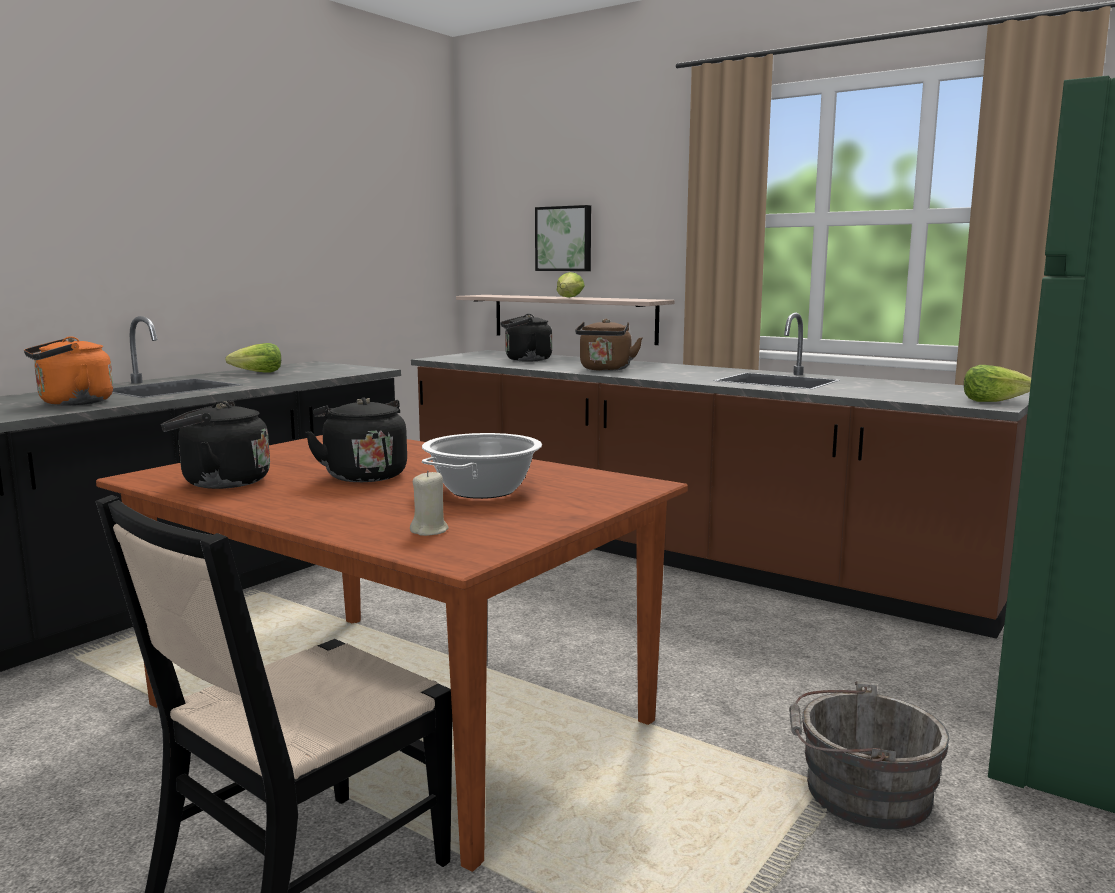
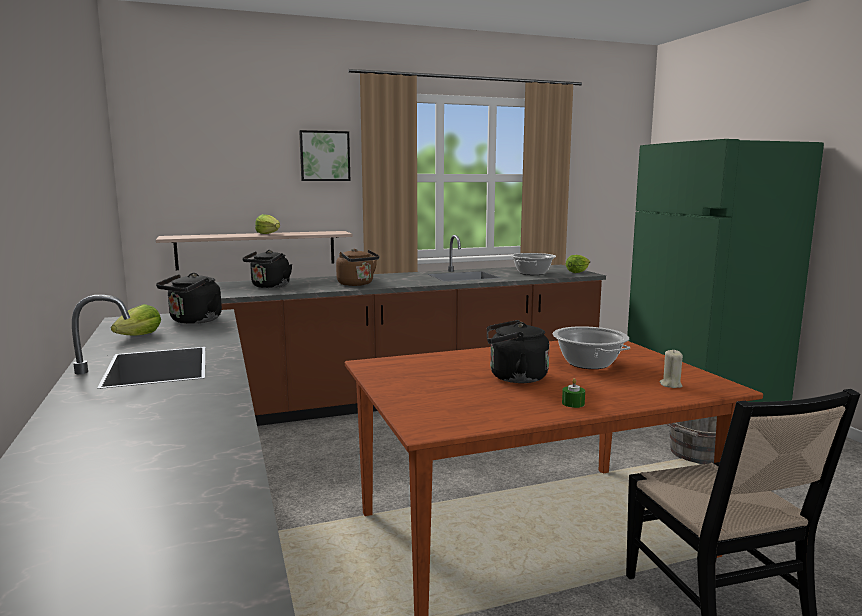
camera: 55 degrees left, 0 degrees up
(71, 403) = (180, 401): orange kettle -> none
(220, 483) = (486, 410): black kettle -> black kettle (193, 321)
(281, 504) = (573, 403): none -> green candle
(564, 239) = (245, 187): picture -> picture (324, 156)
(898, 392) = (532, 273): none -> cooking pot

